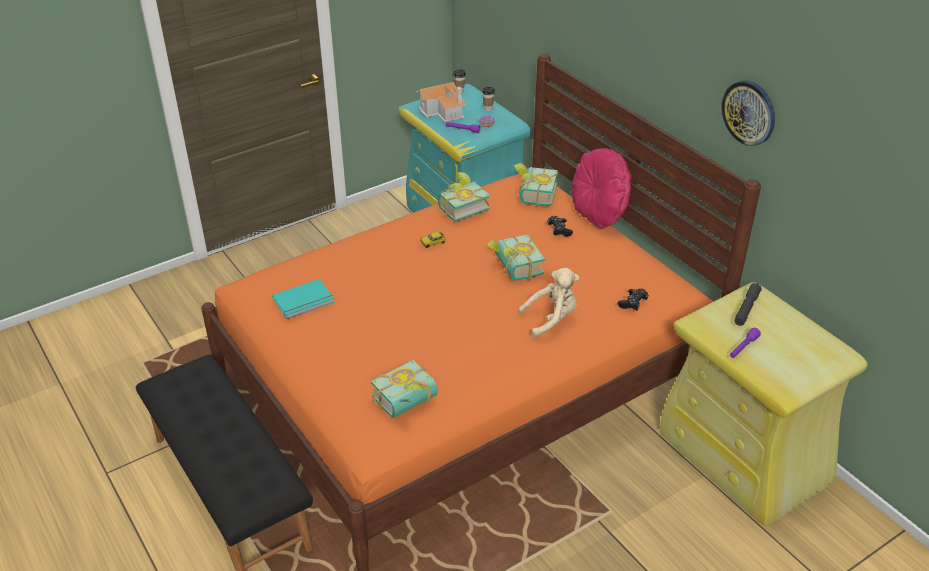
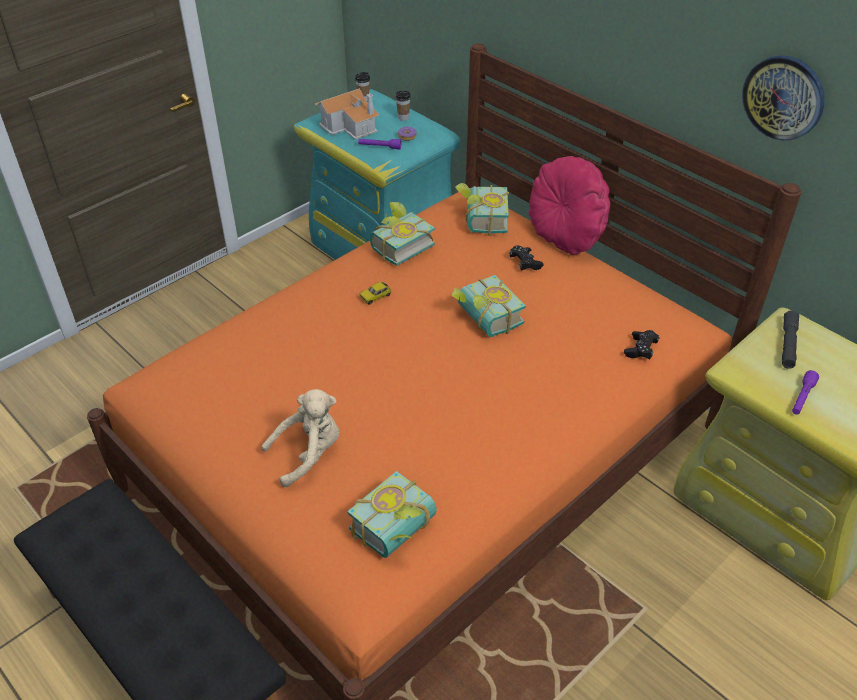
camera: 10 degrees left, 5 degrees up
(304, 301) = (228, 398): turquoise book -> none
(551, 319) = (549, 383): beige plush toy -> beige plush toy (308, 454)

